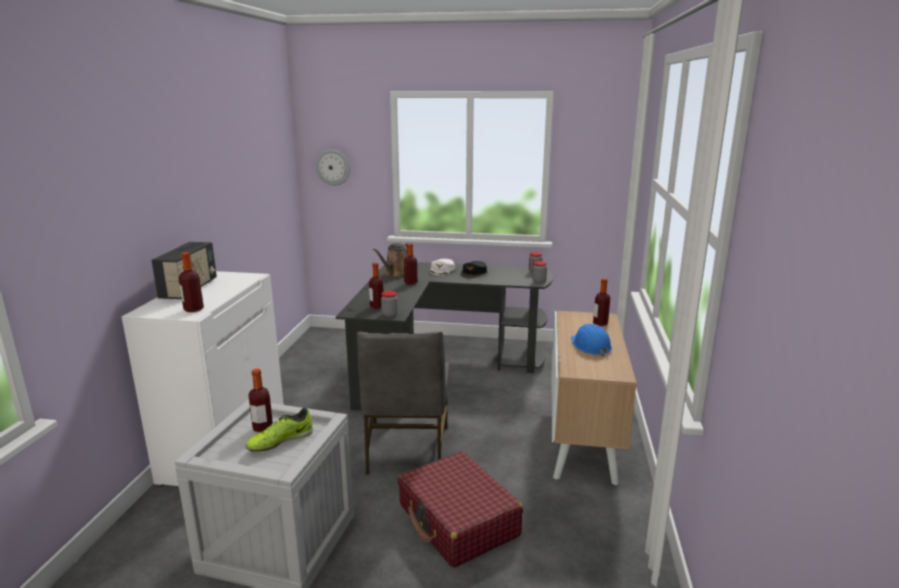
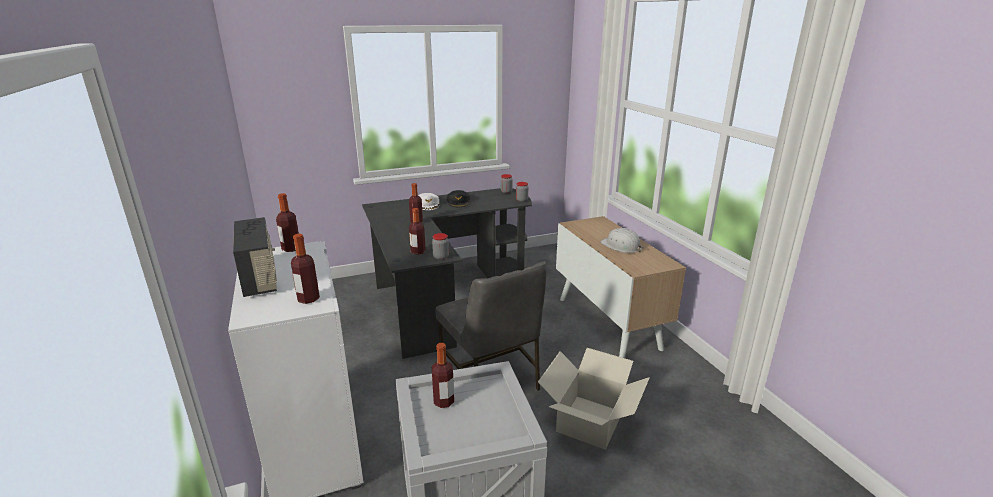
camera: 30 degrees left, 5 degrees up
(280, 441) = (478, 408): shoe -> none
(333, 167) = (283, 112): wall clock -> none
(396, 274) = (389, 216): brown watering can -> none
(458, 521) = (590, 421): red suitcase -> cardboard box
(590, 346) = (621, 246): blue hard hat -> white hard hat
(600, 323) = (604, 226): bottle -> bottle (291, 249)

